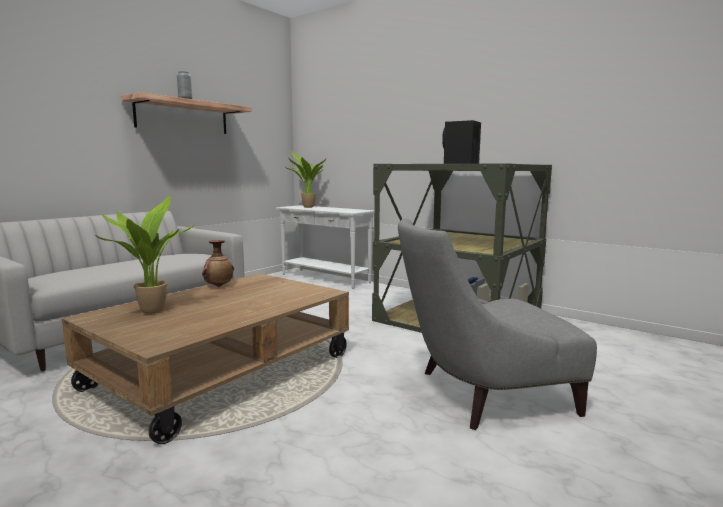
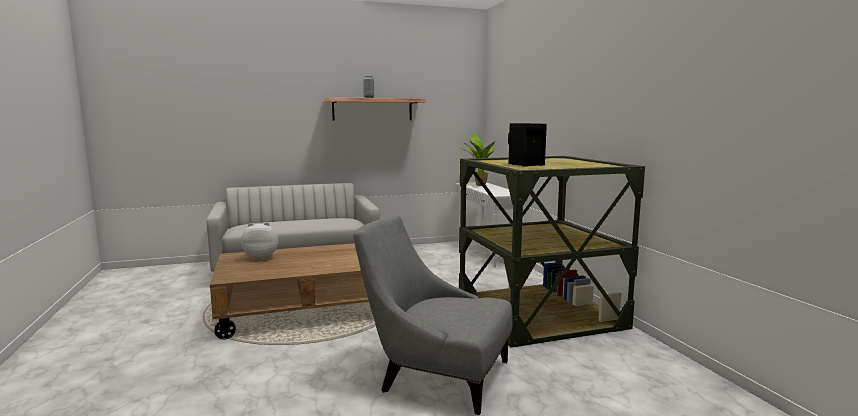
camera: 35 degrees right, 0 degrees up
(150, 311) = (261, 257): potted plant -> plush toy
(218, 286) = (327, 247): vase -> none

